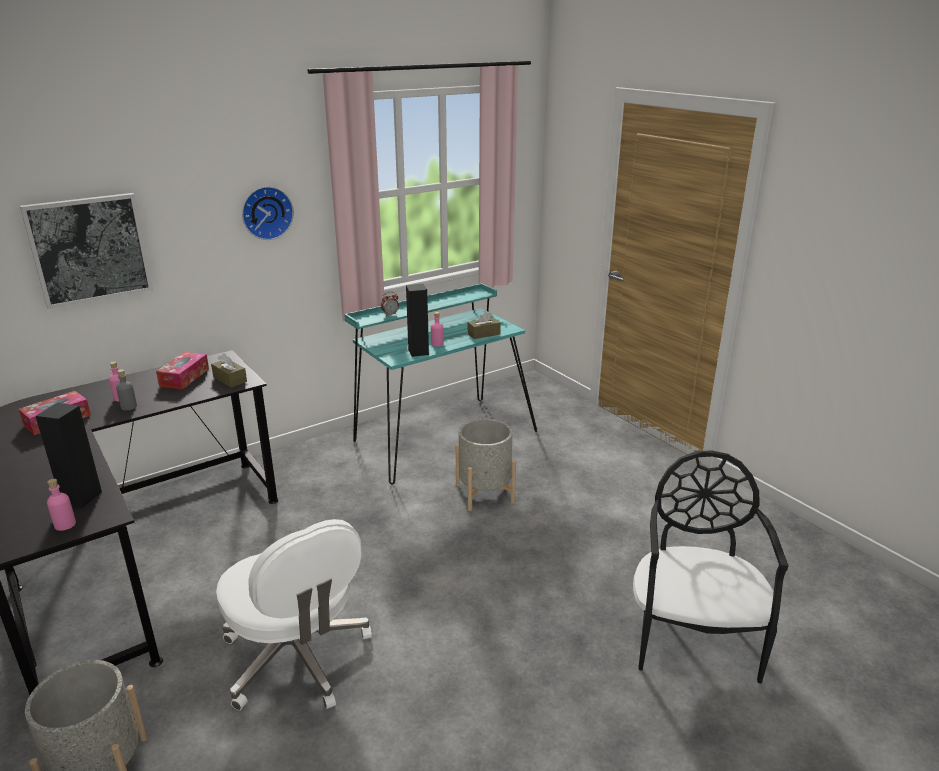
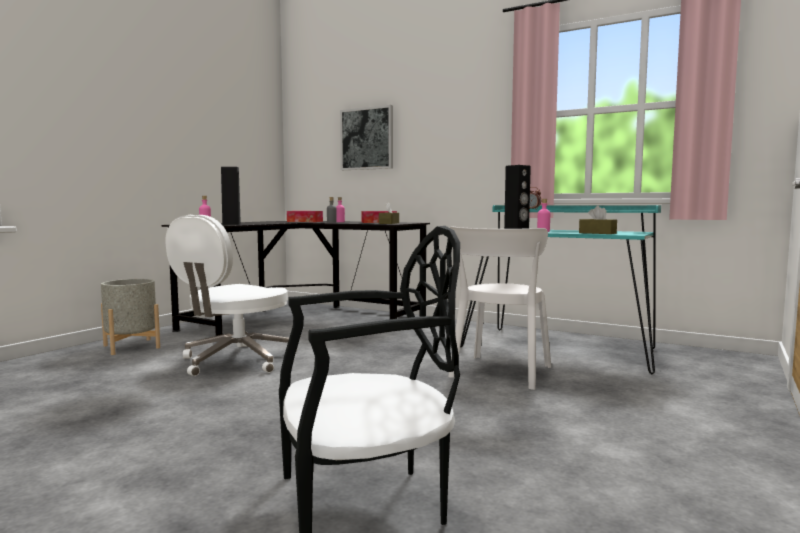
camera: 65 degrees right, 20 degrees down
(266, 212) = (470, 123): wall clock -> none
(484, 493) = (499, 373): grey planter -> white chair

